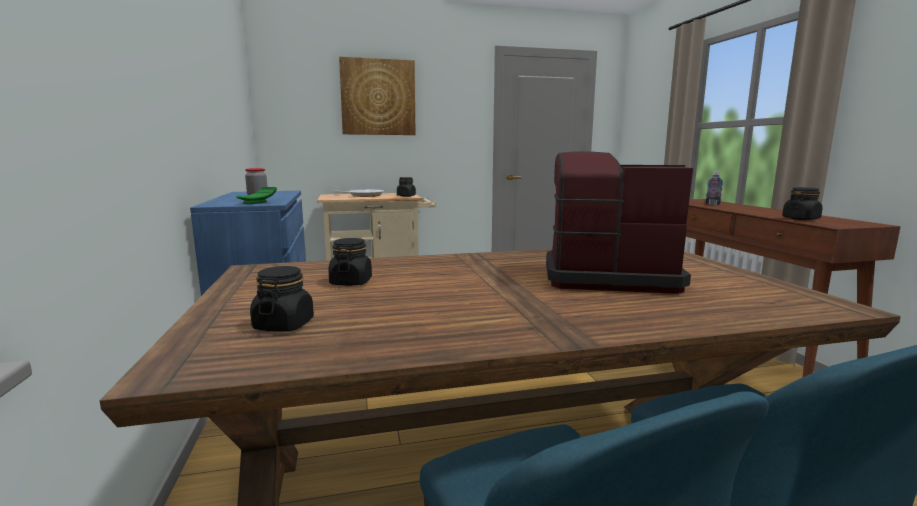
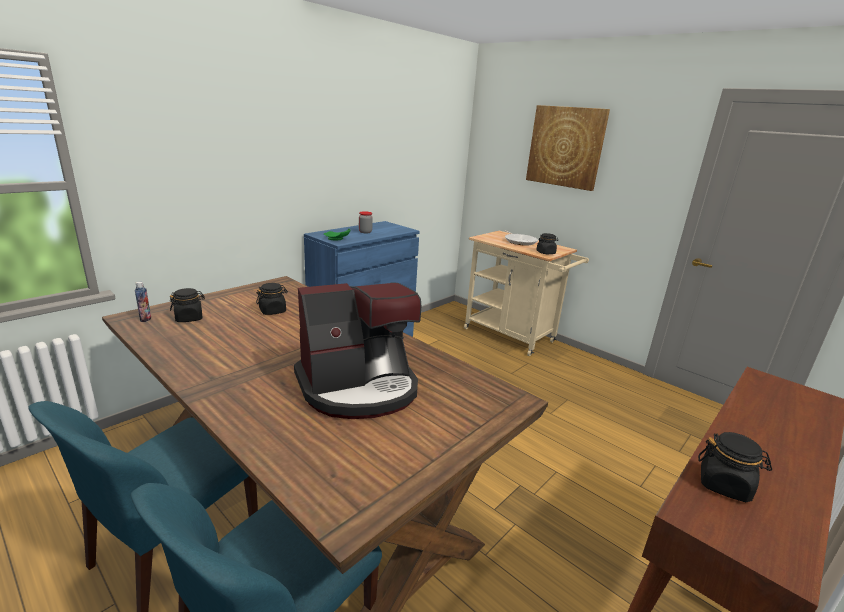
camera: 55 degrees right, 10 degrees up
(606, 277) = (359, 387): coffee machine -> coffee machine turned 90 degrees clockwise
(712, 204) = (773, 407): bottle -> bottle (145, 319)

